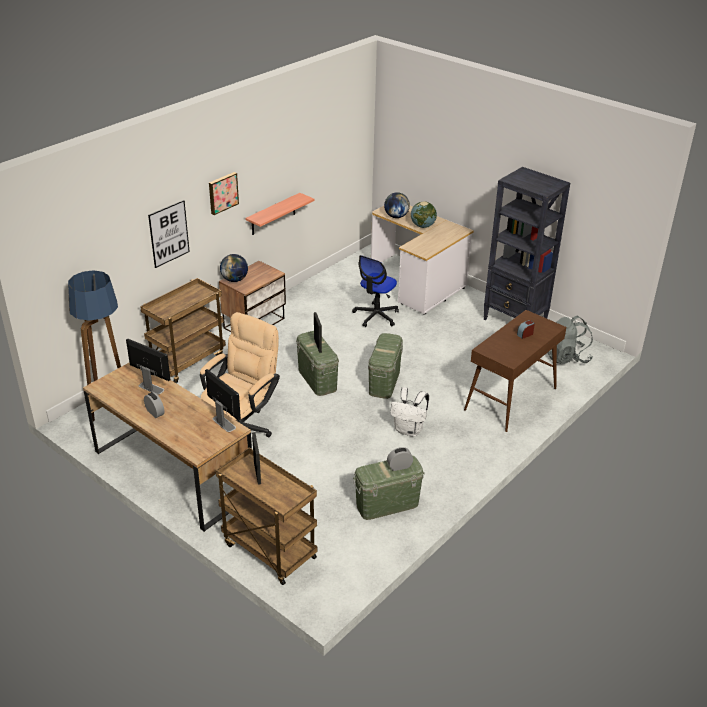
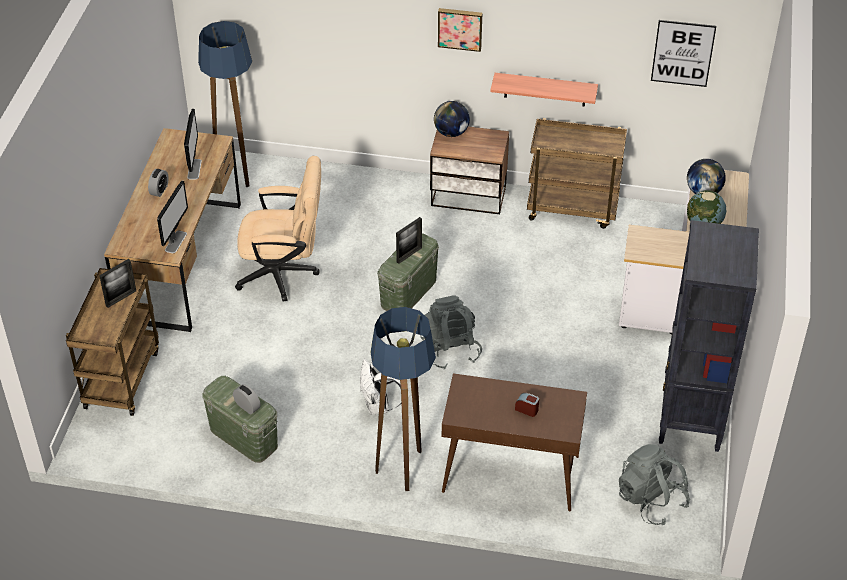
camera: 60 degrees right, 10 degrees up
(169, 233) = (371, 37): picture -> picture (683, 53)
(188, 361) = (357, 183): brown cart -> brown cart (573, 209)
(376, 316) = (576, 286): office chair -> none
(384, 382) = (450, 349): green storage box -> grey backpack
(473, 440) = (404, 467): none -> floor lamp

